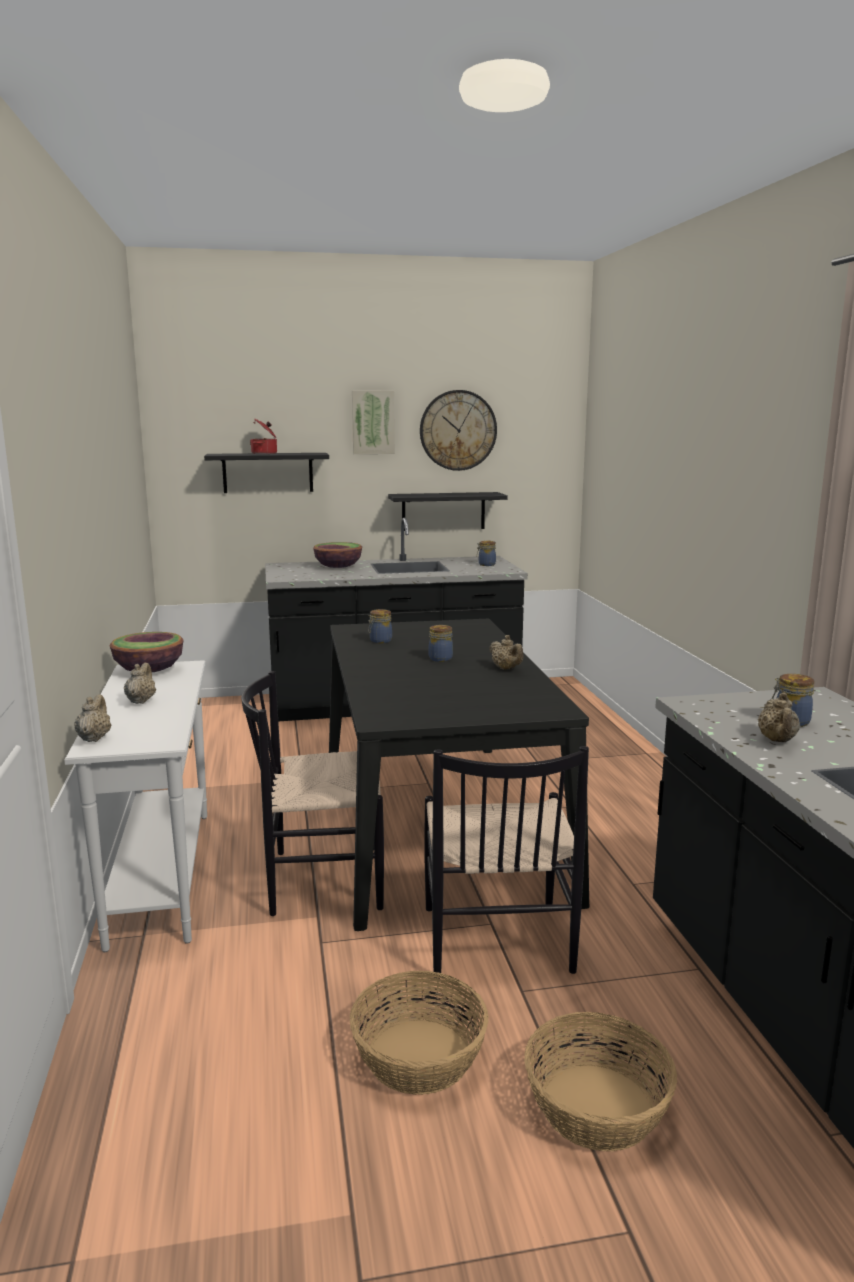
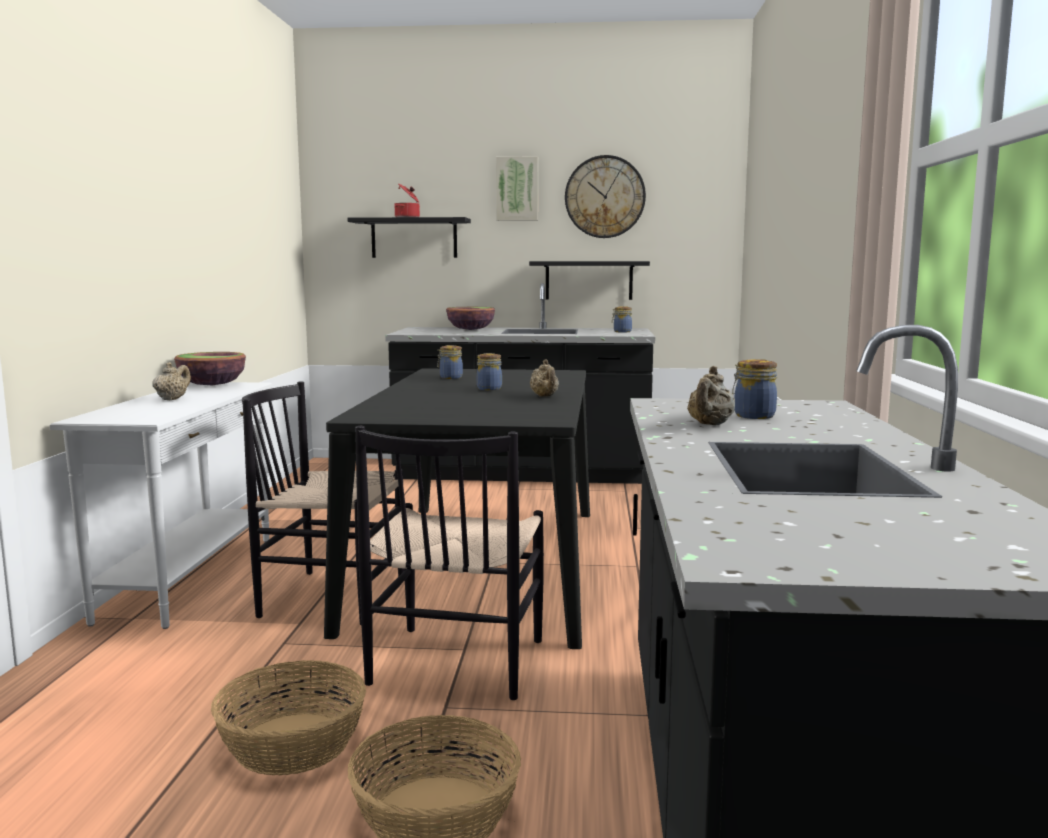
camera: 15 degrees right, 5 degrees down
(94, 738) = (94, 415): beige teapot -> none

